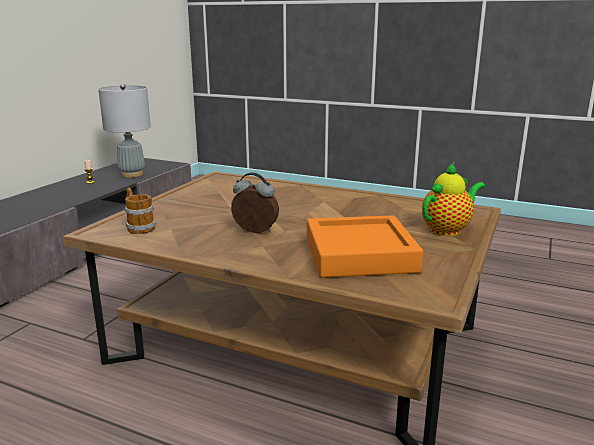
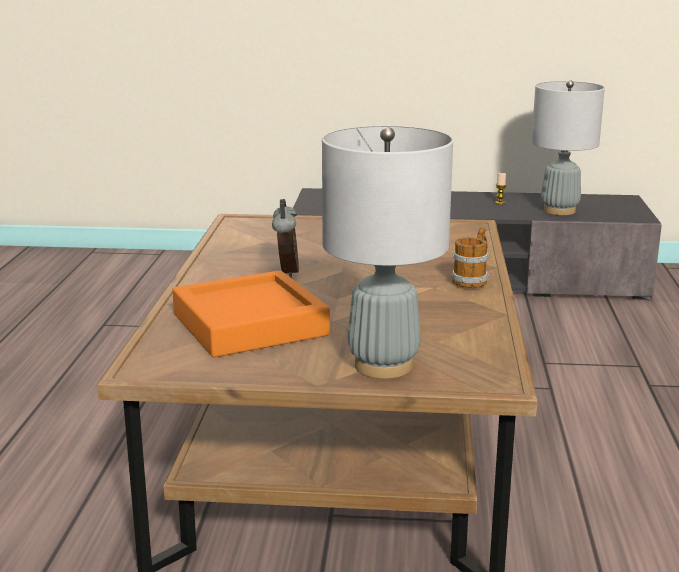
camera: 70 degrees right, 0 degrees up
(138, 227) = (262, 230): mug -> mug (472, 279)
(448, 230) = (382, 366): teapot -> grey table lamp

